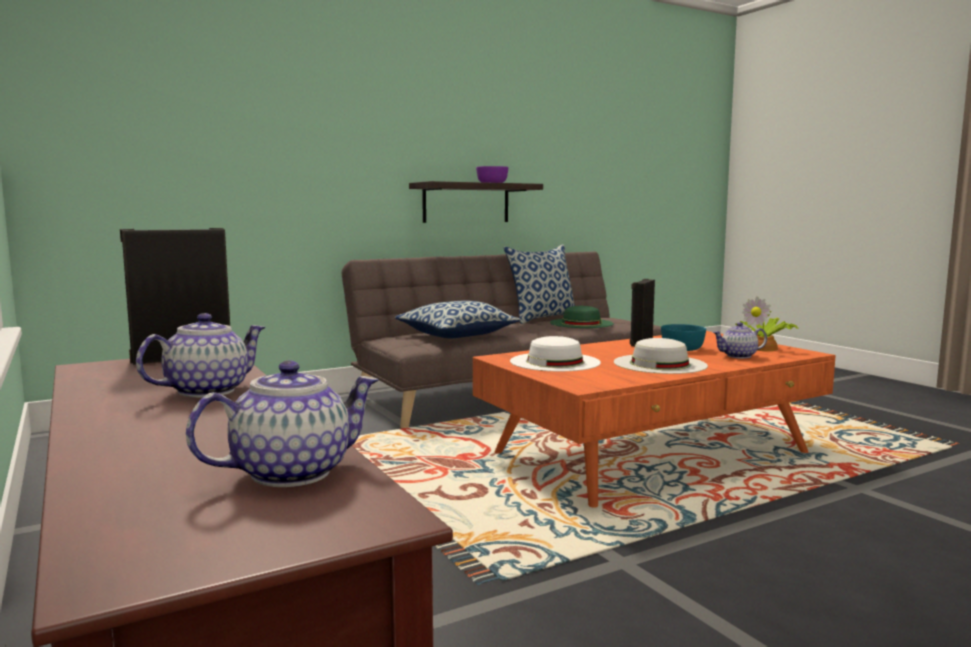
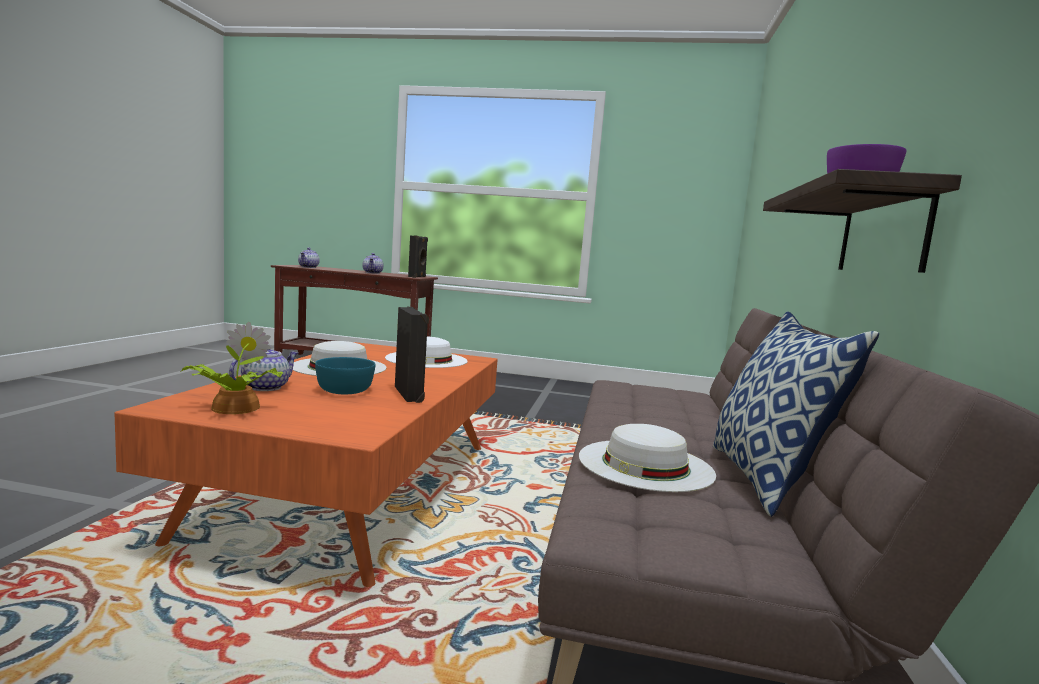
camera: 130 degrees right, 0 degrees up
(457, 335) = (648, 399): pillow -> none
(581, 323) = (645, 464): green hat -> white hat

